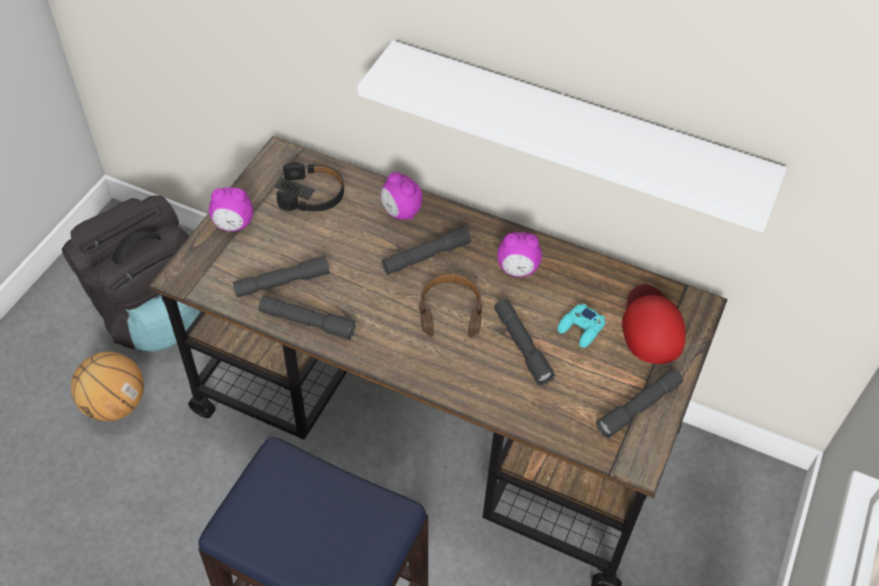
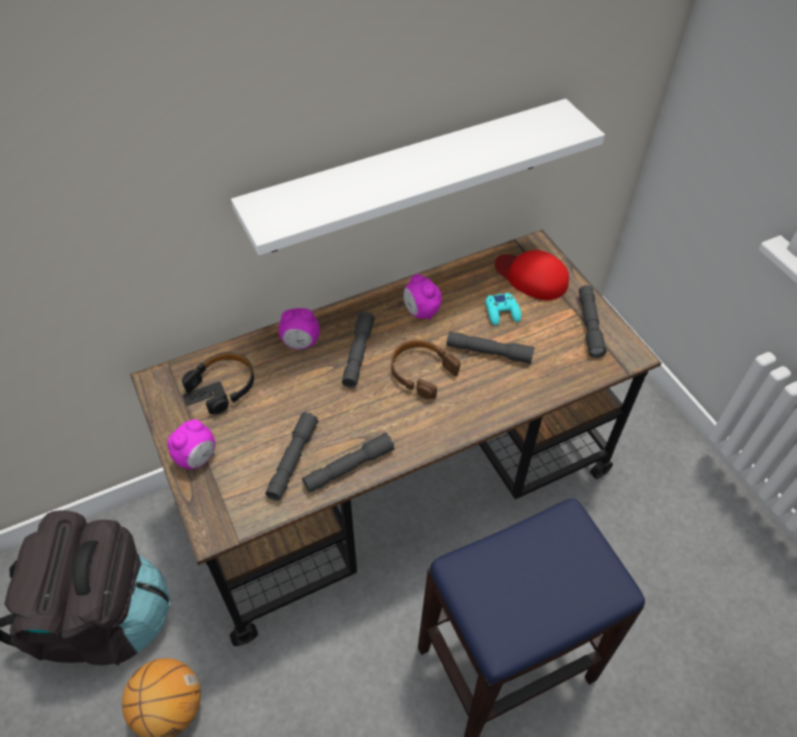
camera: 50 degrees left, 0 degrees up
(517, 269) = (421, 312): alarm clock -> alarm clock turned 105 degrees clockwise

